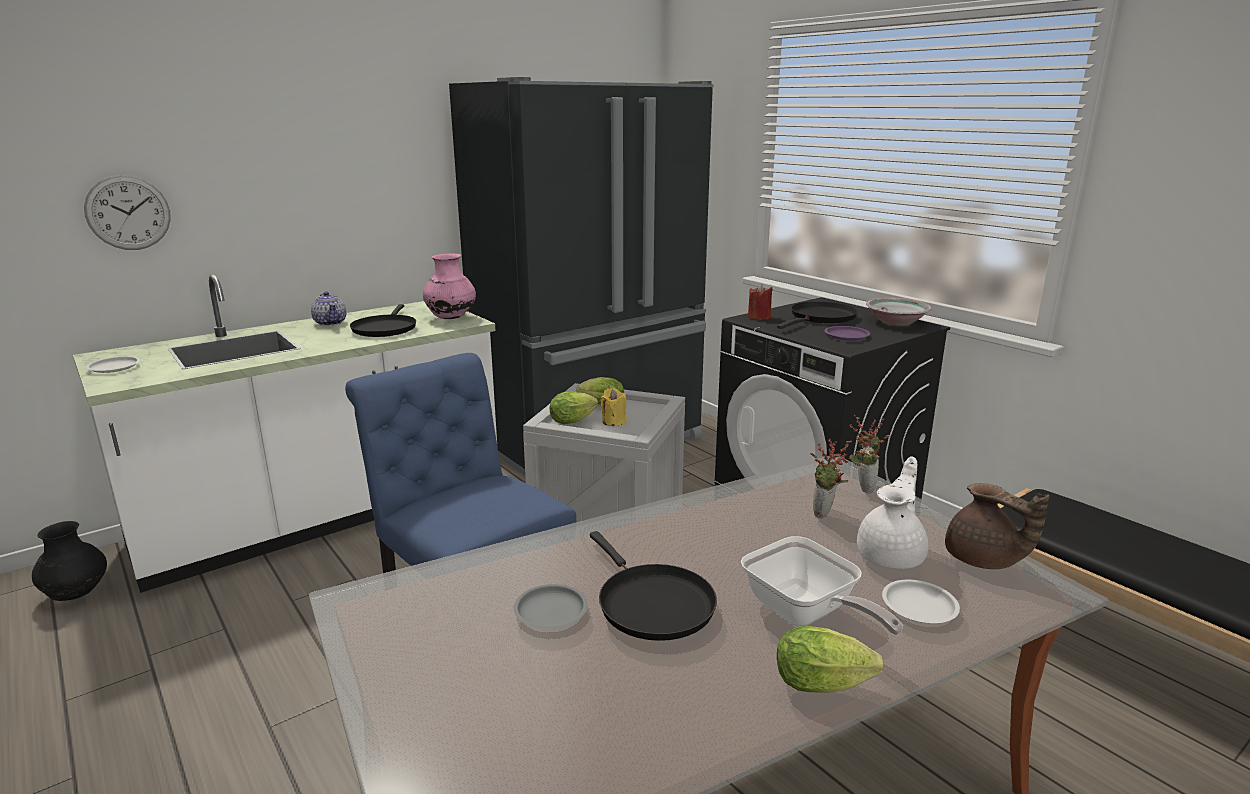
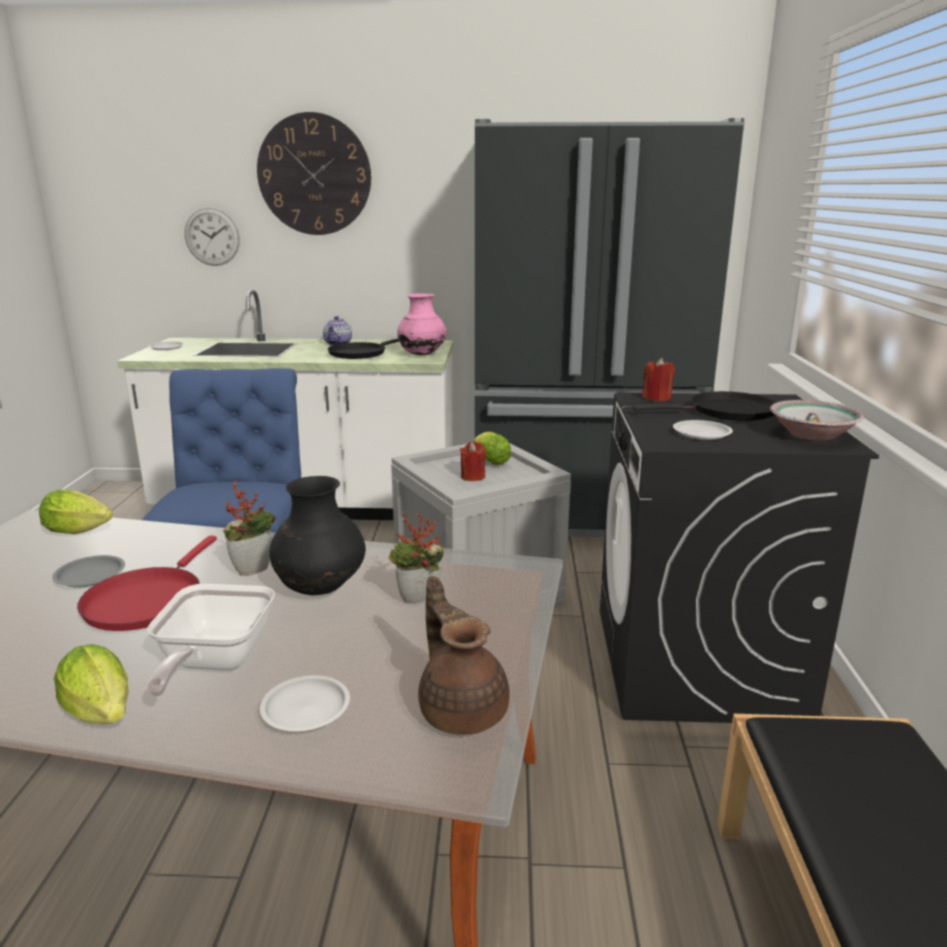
camera: 40 degrees right, 0 degrees up
(76, 594) = (132, 504): black vase -> black vase (320, 588)
(266, 129) = (314, 175): none -> wall clock
(575, 421) = (444, 467): lettuce -> lettuce (81, 532)
(613, 421) = (473, 477): yellow candle -> red candle
(651, 603) = (147, 601): black frying pan -> red frying pan
(847, 336) = (702, 434): purple plate -> white plate
(862, 486) = (512, 595): potted plant -> potted plant (253, 568)
(892, 556) = (389, 660): white teapot -> none
(982, 560) = (462, 709): brown teapot -> brown teapot turned 150 degrees clockwise

